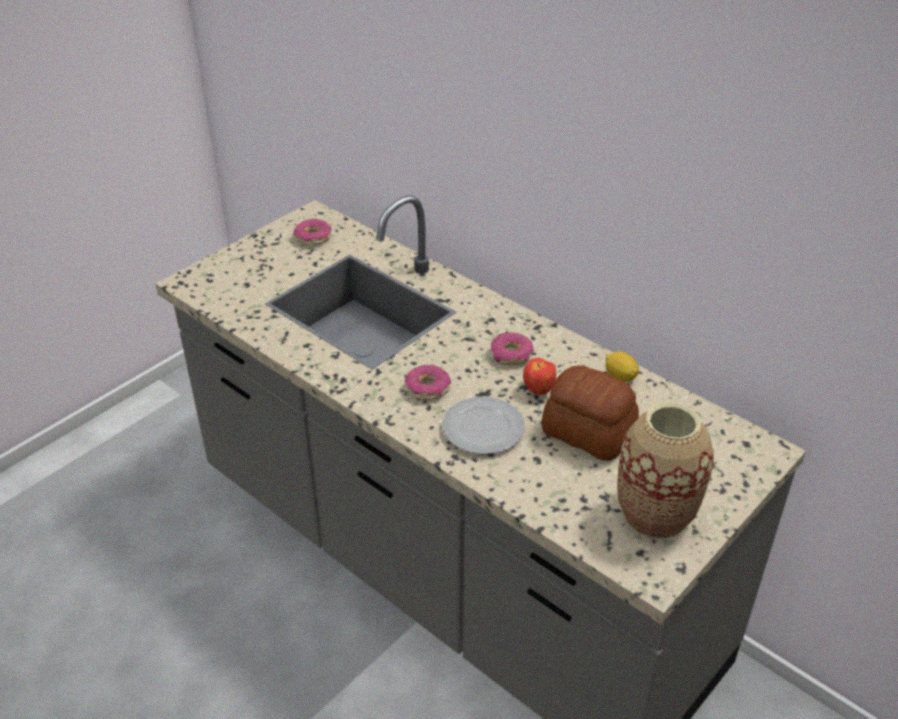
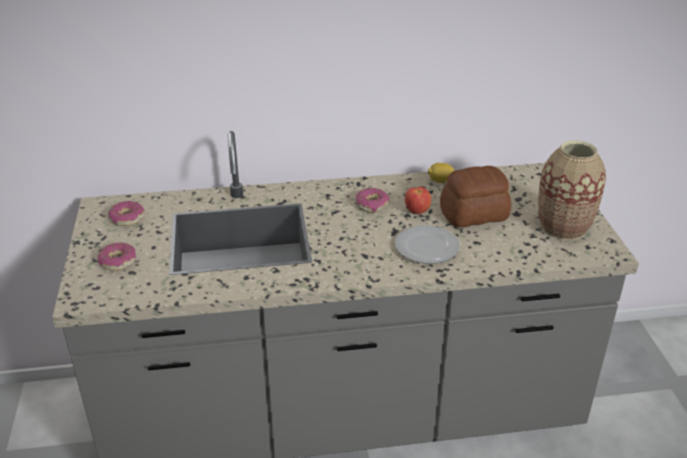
camera: 50 degrees left, 5 degrees down
(427, 388) = (361, 249): donut -> donut (118, 262)

